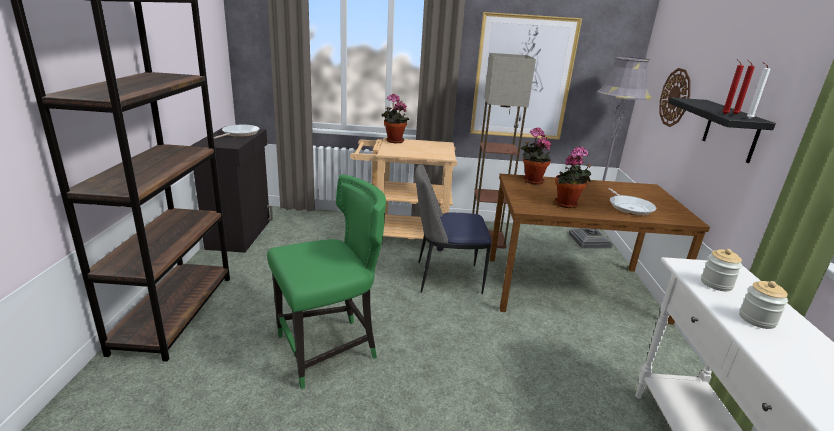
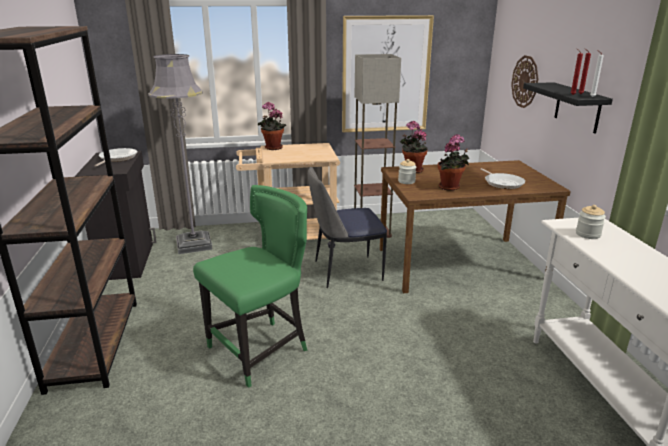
camera: 10 degrees left, 0 degrees up
(589, 241) = (463, 220): grey floor lamp -> grey floor lamp (194, 244)
(757, 319) = (623, 256): jar -> jar (406, 181)

